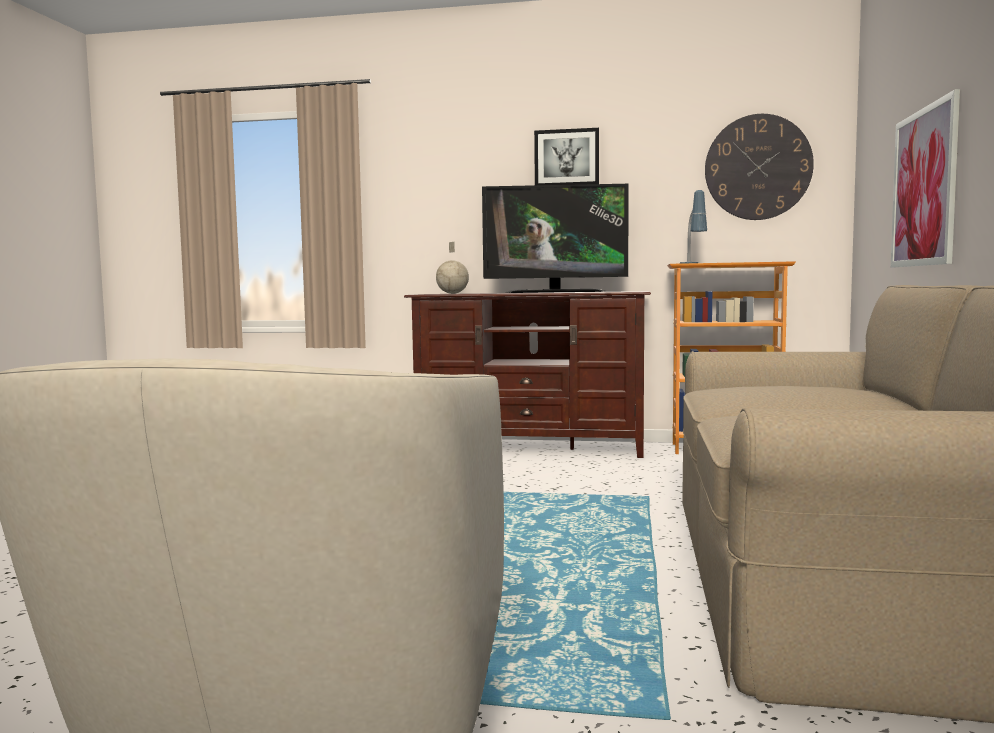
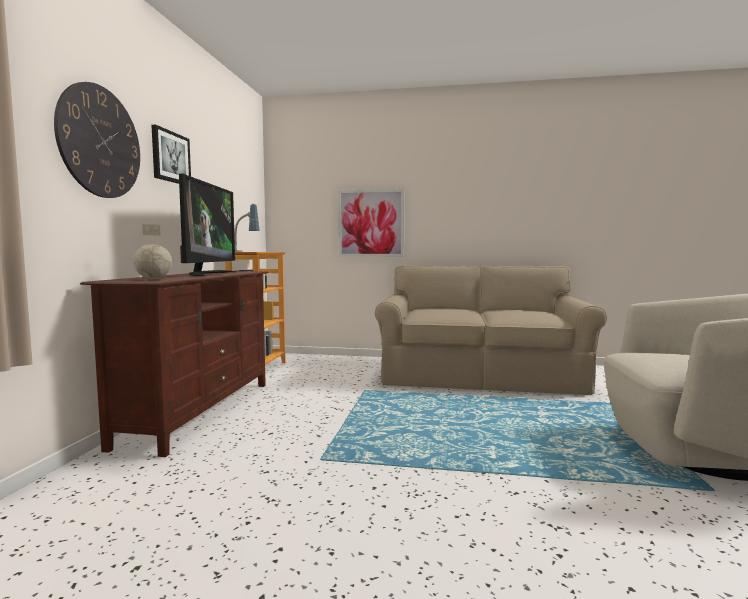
camera: 90 degrees left, 0 degrees up
(758, 167) = (243, 192): wall clock -> wall clock (100, 142)

